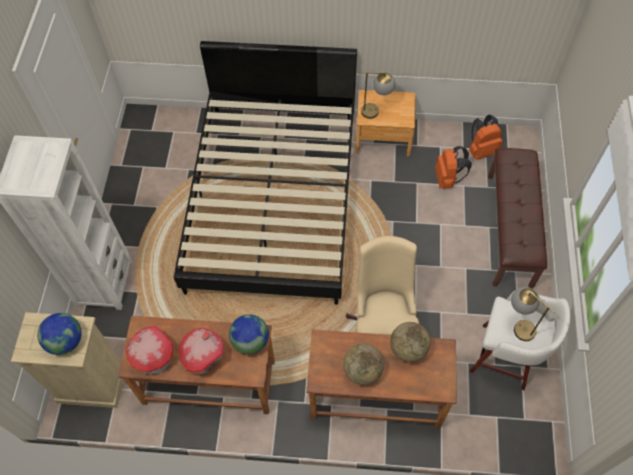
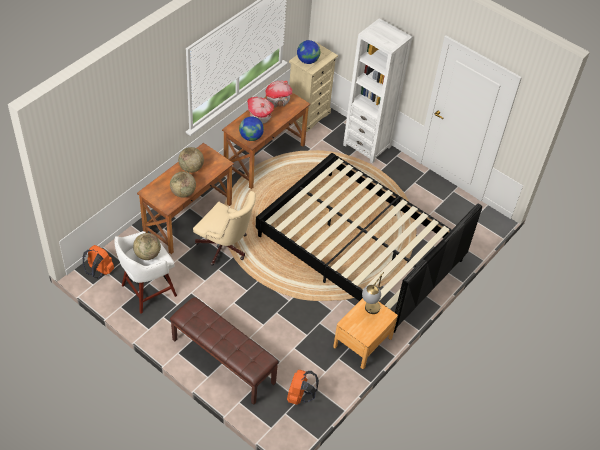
camera: 120 degrees right, 10 degrees down
(448, 179) = (294, 355): orange backpack -> orange backpack (99, 271)
(518, 325) = (147, 254): table lamp -> globe

